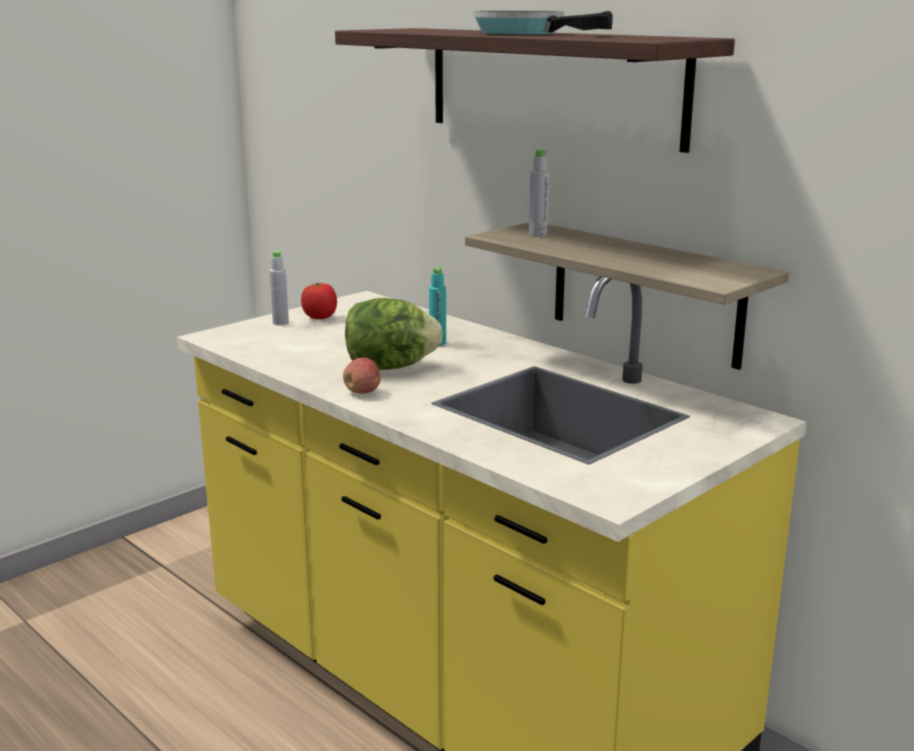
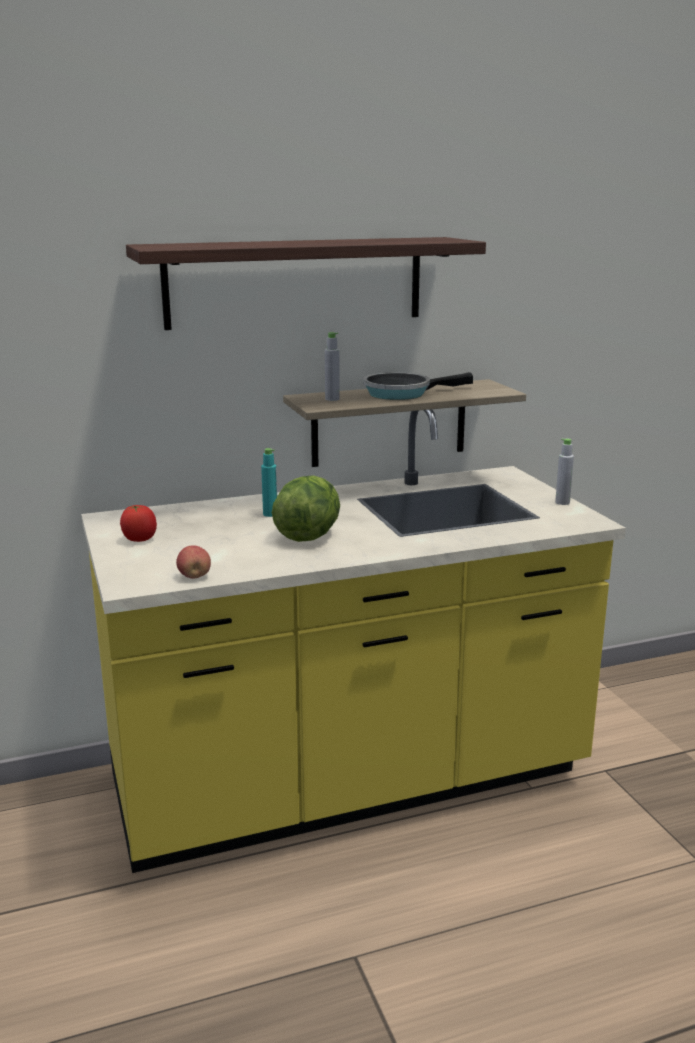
camera: 65 degrees left, 0 degrees up
(280, 323) = (131, 555): grey bottle -> grey bottle (562, 502)
(362, 392) = (355, 551): apple -> apple (194, 576)
(526, 33) = (318, 242): frying pan -> frying pan (402, 393)

